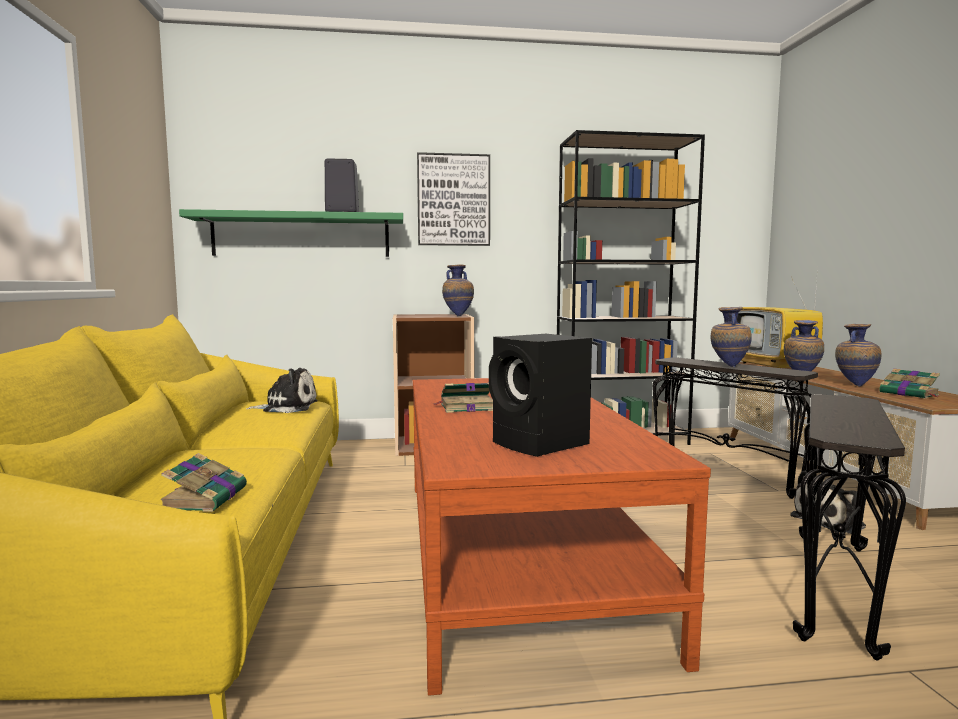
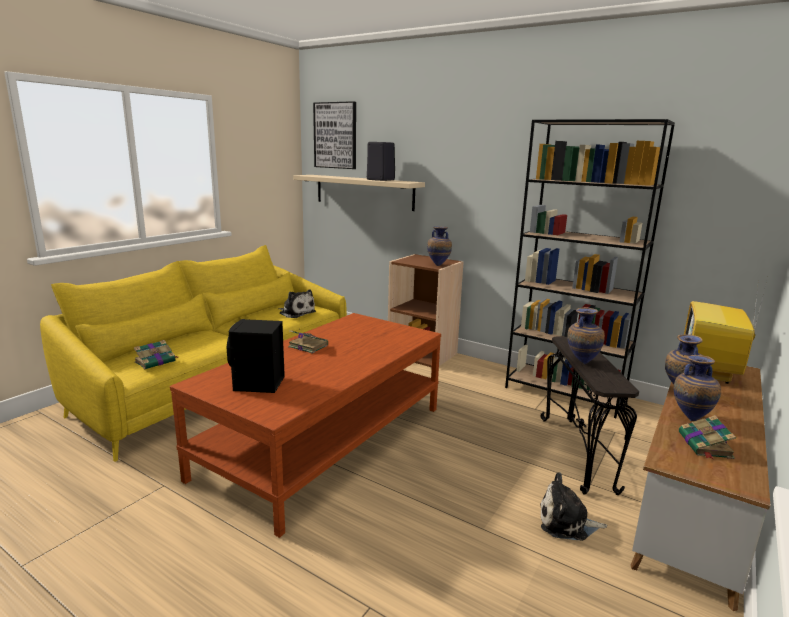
camera: 40 degrees right, 10 degrees up
(301, 236) = (364, 192): green shelf -> beige shelf
(453, 200) = (461, 170): picture -> picture (335, 135)
(835, 589) = (444, 554): black side table -> none

